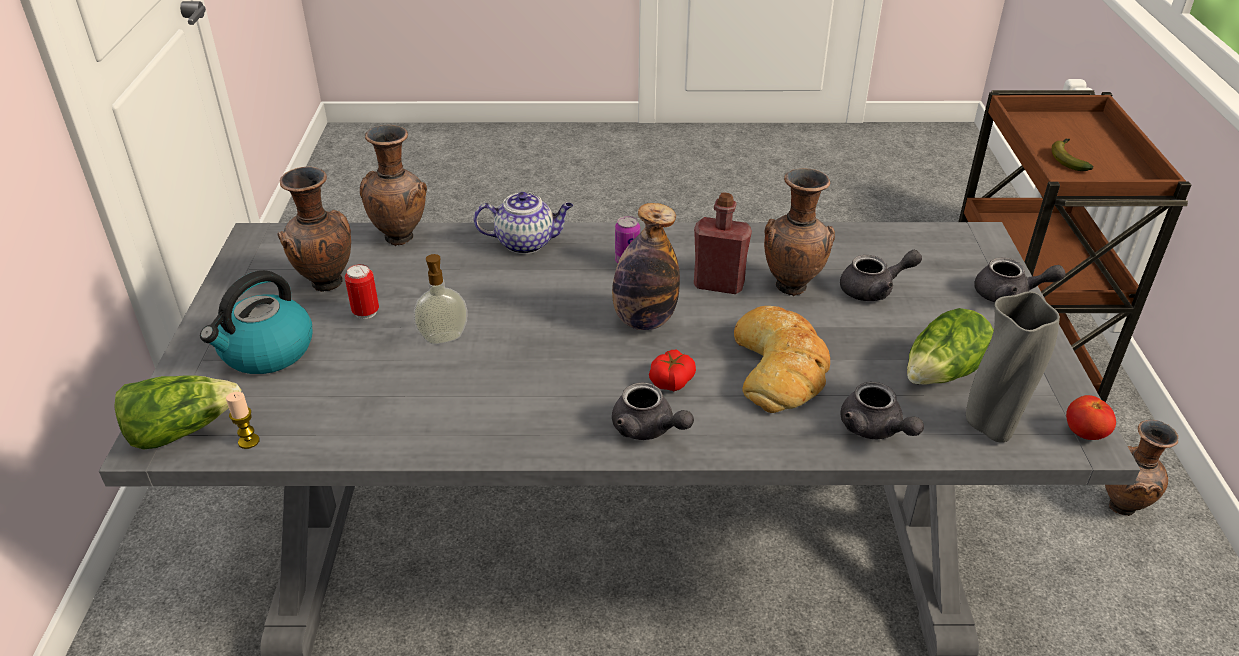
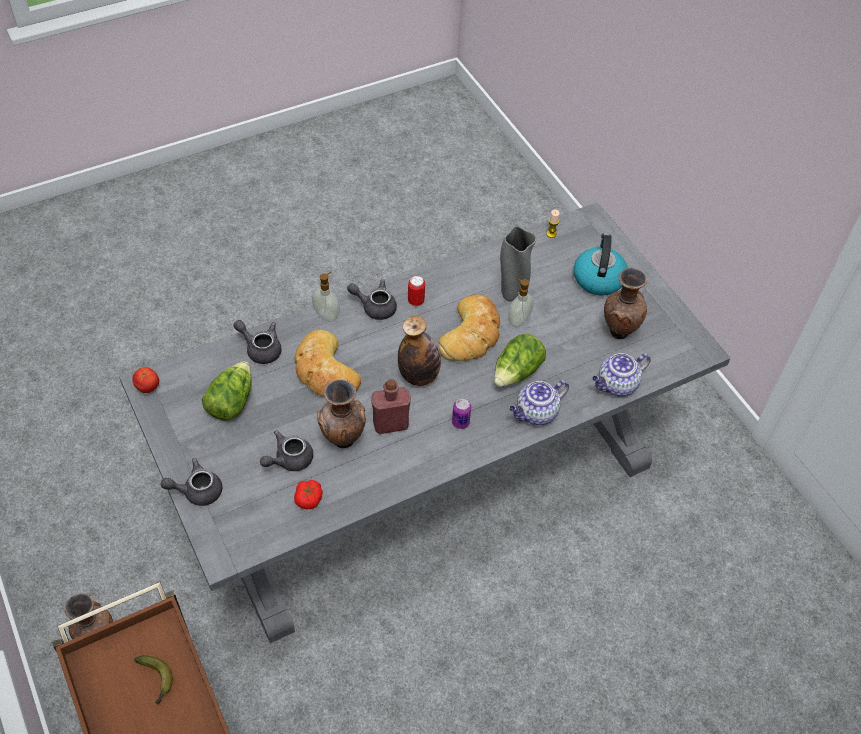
camera: 150 degrees right, 15 degrees up
(181, 430) = (586, 228): lettuce -> lettuce (517, 372)
(366, 312) = (576, 321): can -> can (416, 301)
(401, 238) = (616, 385): brown vase -> teapot
(526, 344) = (472, 333): none -> bread
(671, 380) = (379, 340): tomato -> tomato (309, 498)
(737, 444) = (327, 315): none -> soap dispenser
(991, 427) = (199, 373): grey vase -> grey vase (512, 293)

